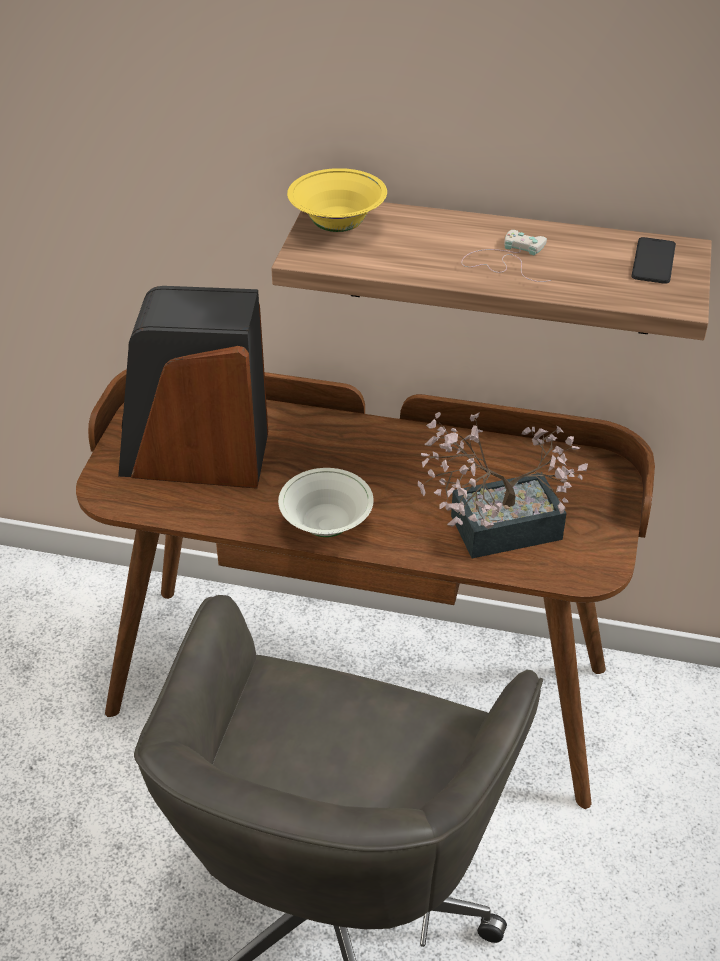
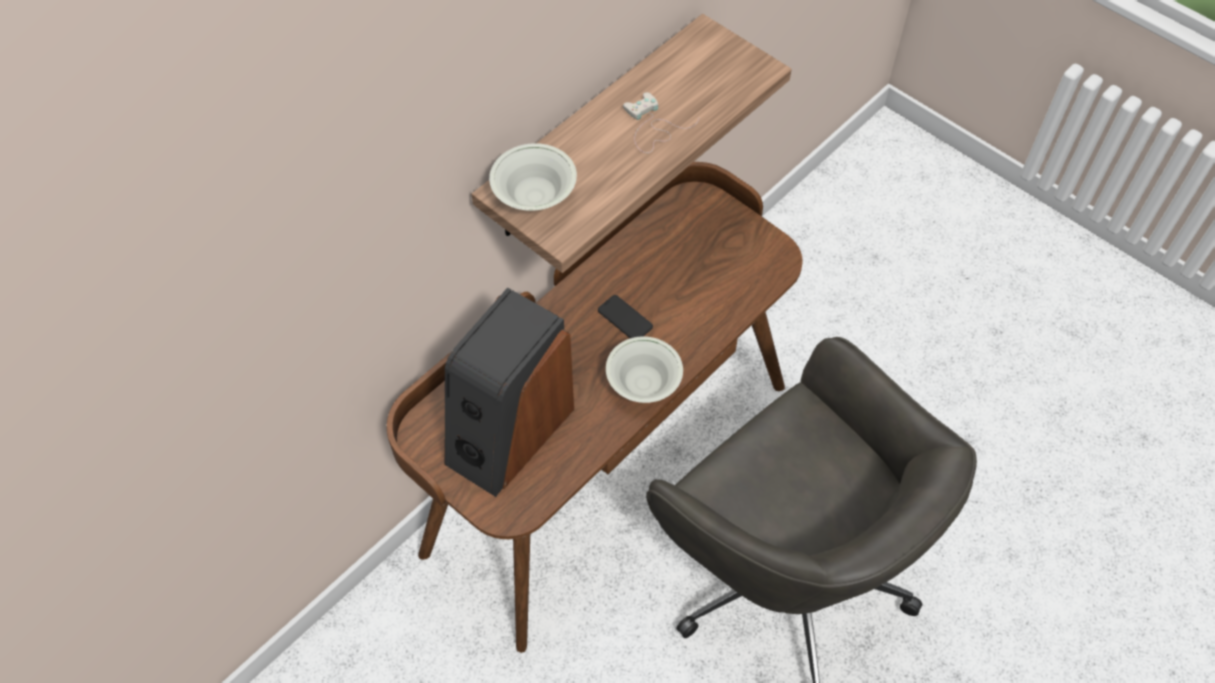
camera: 60 degrees left, 15 degrees up
(338, 226) = (535, 198): yellow bowl -> white bowl
(492, 529) = (709, 290): potted plant -> none
(653, 261) = (708, 55): phone -> phone (625, 318)

